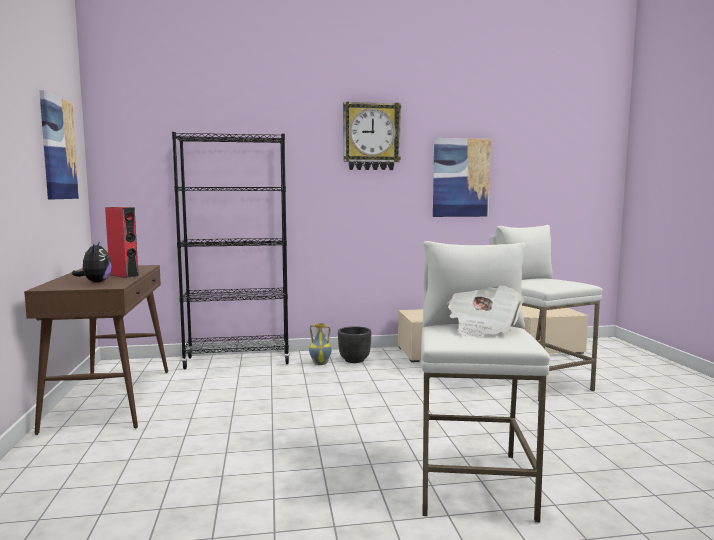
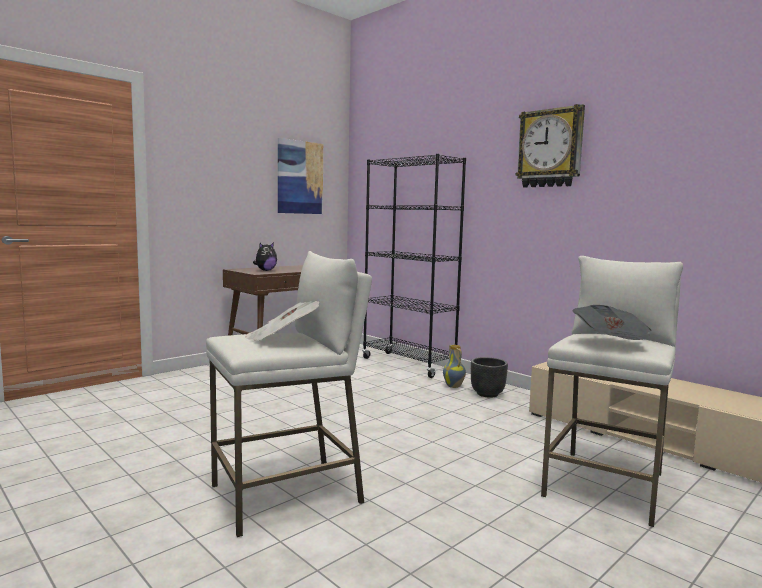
camera: 55 degrees right, 0 degrees up
(123, 275) = (297, 270): red speaker -> none
(461, 177) = (663, 194): picture -> none
(559, 283) = (612, 343): none -> newspaper

